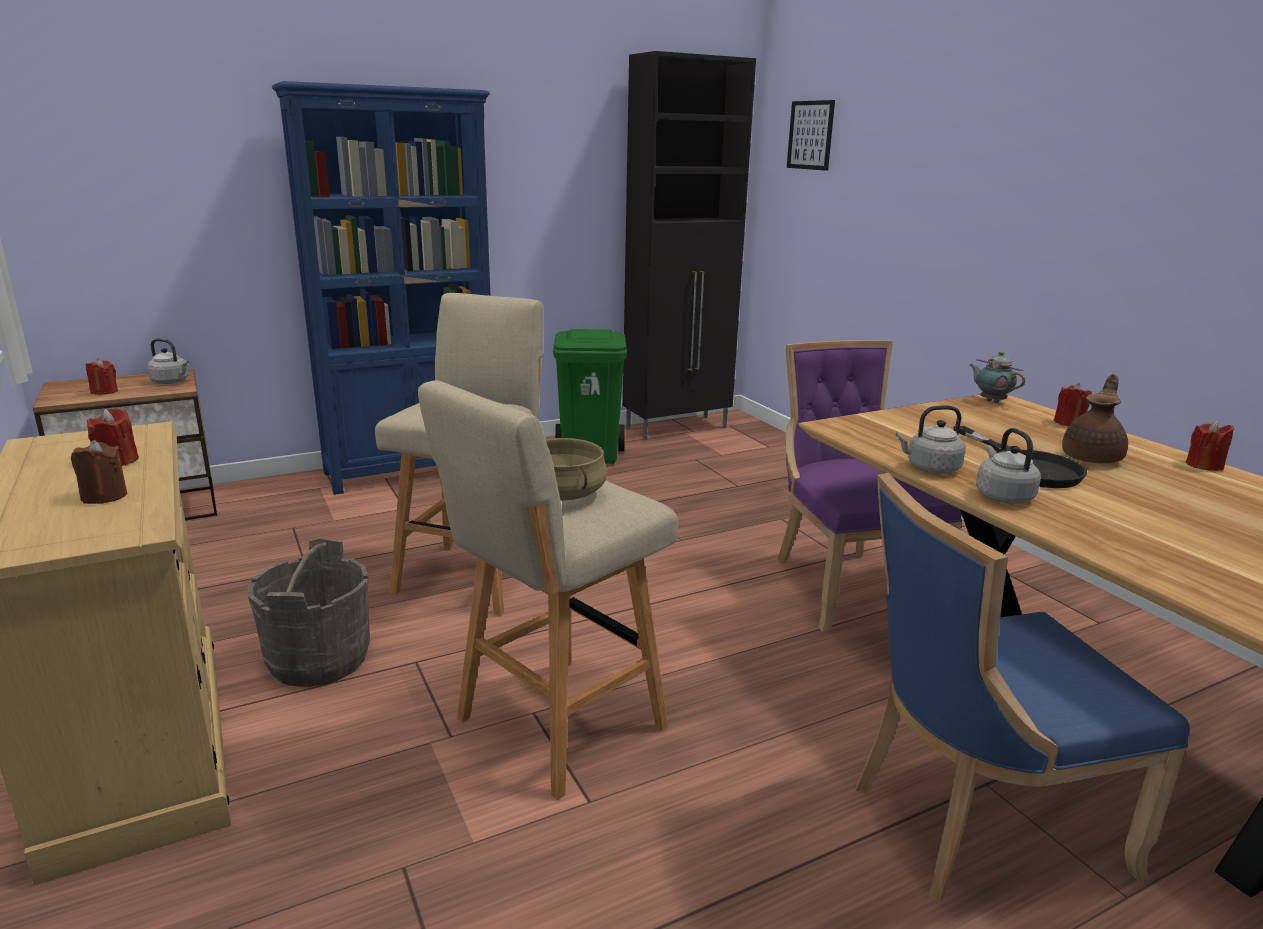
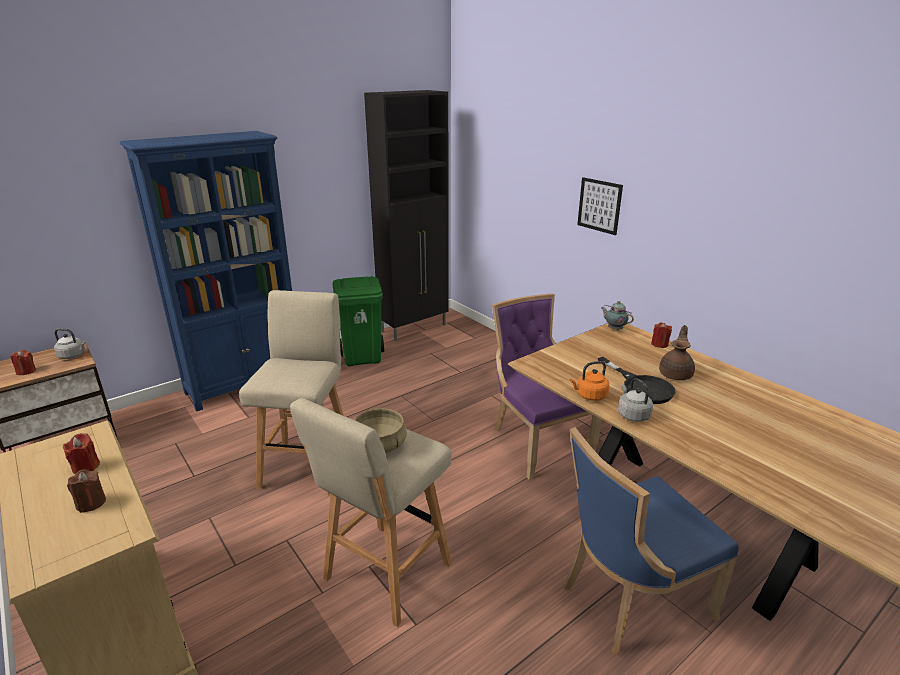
camera: 10 degrees left, 5 degrees up
(318, 659) = (222, 548): grey bucket -> none
(810, 135) = (486, 140): picture -> picture (599, 205)
(930, 468) = (590, 396): grey kettle -> orange kettle
(1204, 465) = (734, 373): red candle -> none

